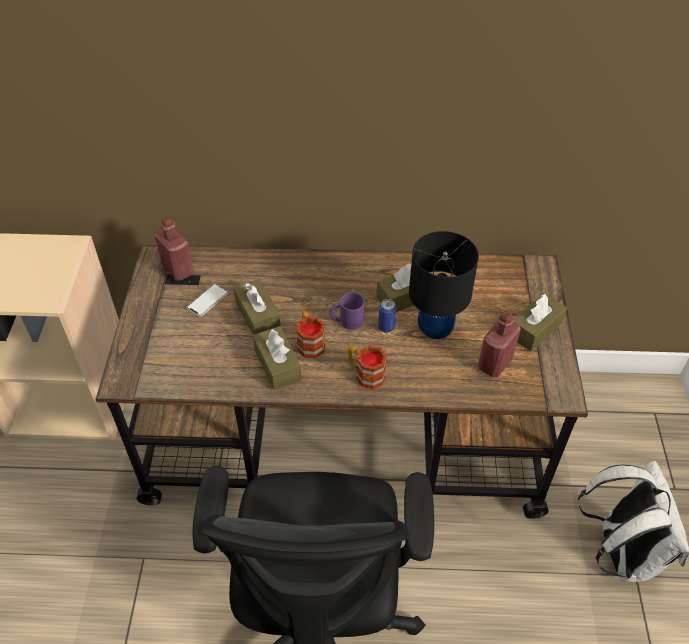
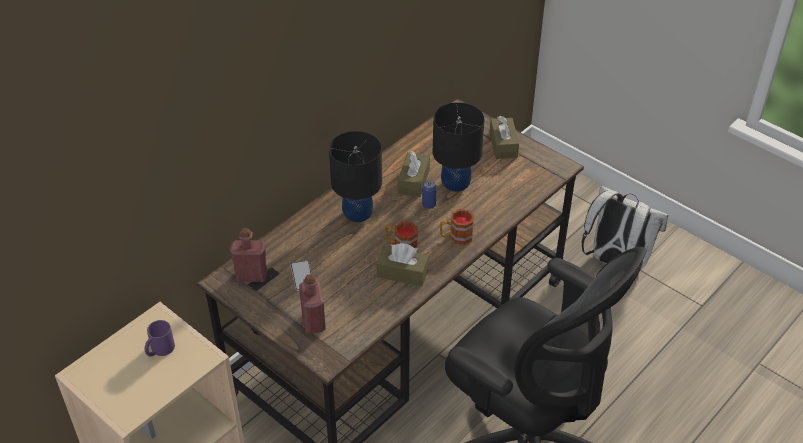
camera: 50 degrees left, 5 degrees down
(258, 315) = (347, 258): brown tissue box -> none
(317, 288) = (357, 216): none -> black table lamp
(346, 321) = (402, 219): purple mug -> purple mug (159, 350)
(495, 364) = (510, 178): red bottle -> red bottle (313, 322)

